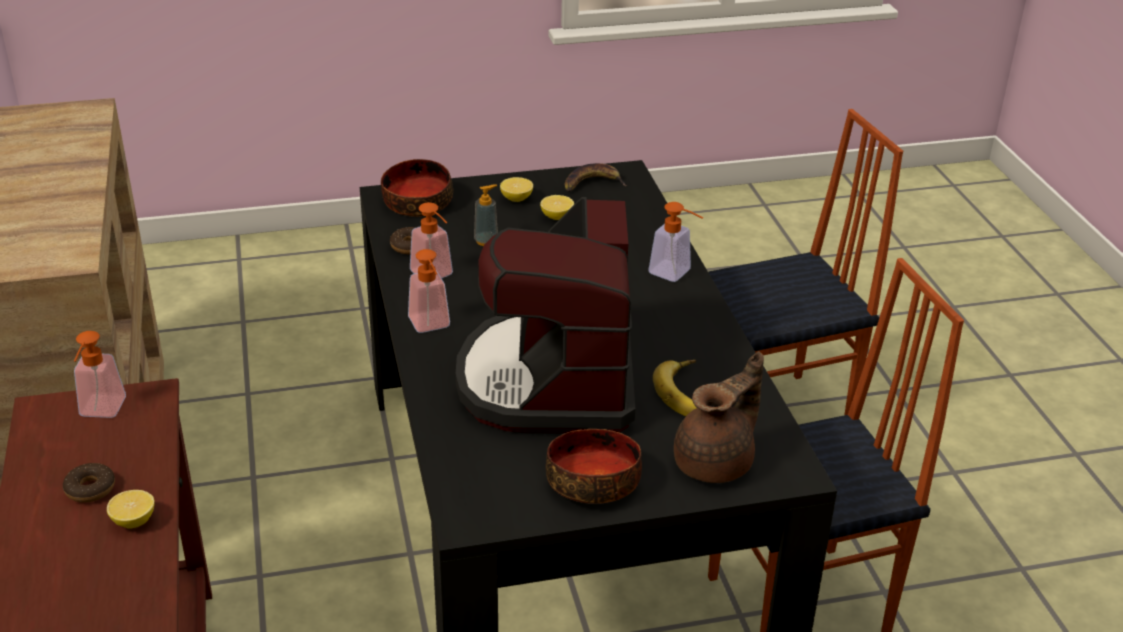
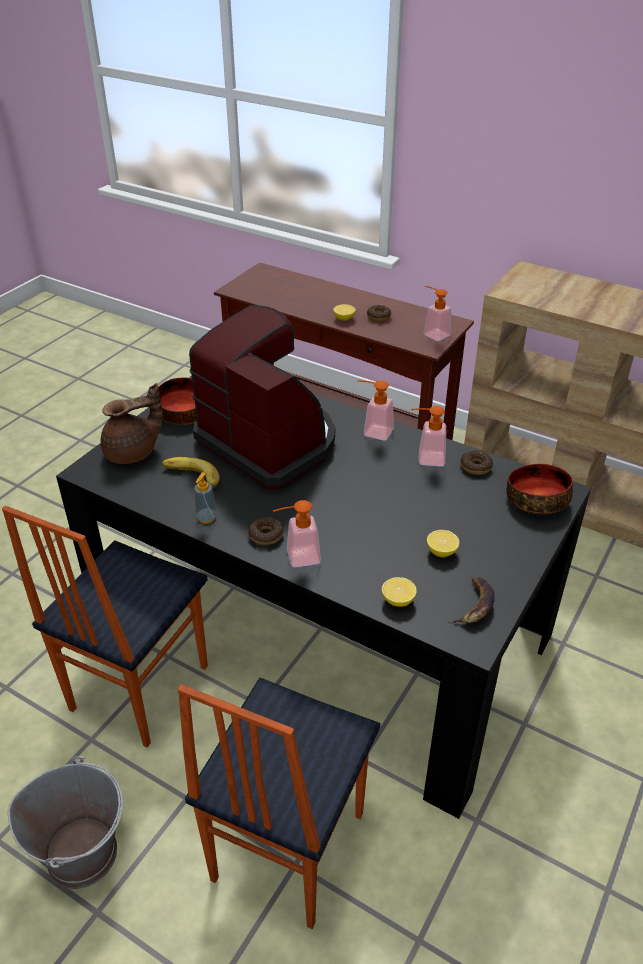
camera: 135 degrees right, 5 degrees up
(486, 241) = (445, 500): soap dispenser -> soap dispenser (206, 518)
(516, 199) = (492, 548): lemon -> lemon (398, 600)
(679, 303) = (266, 535): none -> donut
(716, 462) = (133, 453): brown teapot -> brown teapot turned 120 degrees counterclockwise
(944, 511) = (83, 853): none -> grey bucket

